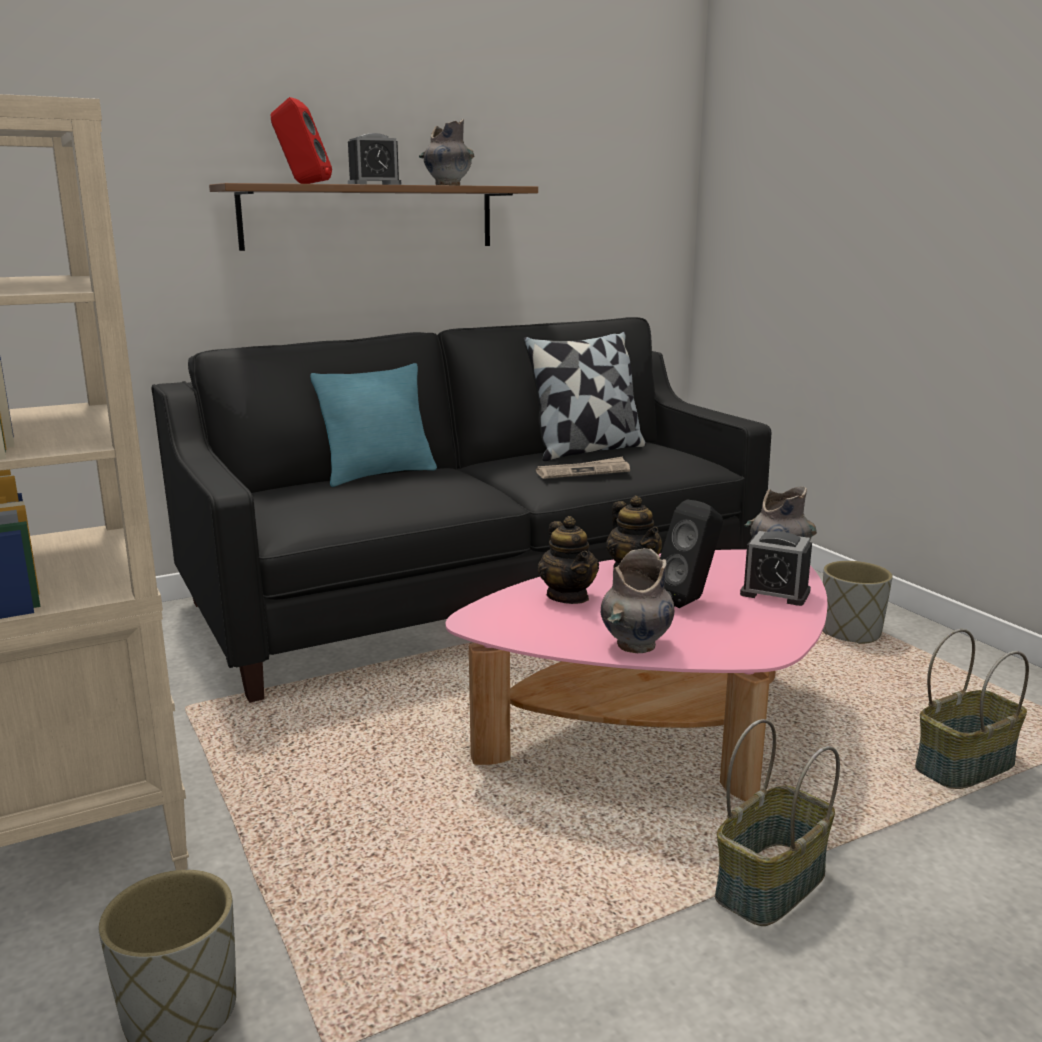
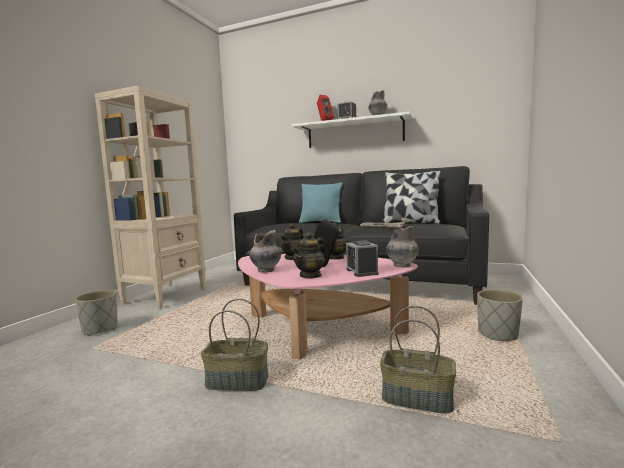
camera: 50 degrees right, 10 degrees down
(370, 217) = (354, 133): brown shelf -> white shelf
(740, 628) = (310, 275): none -> teapot

